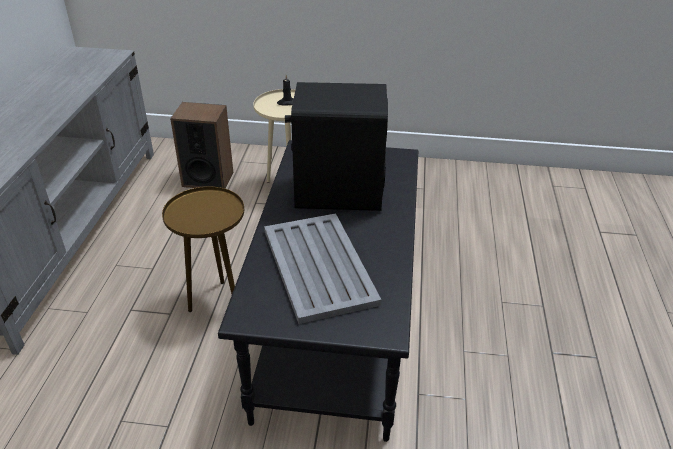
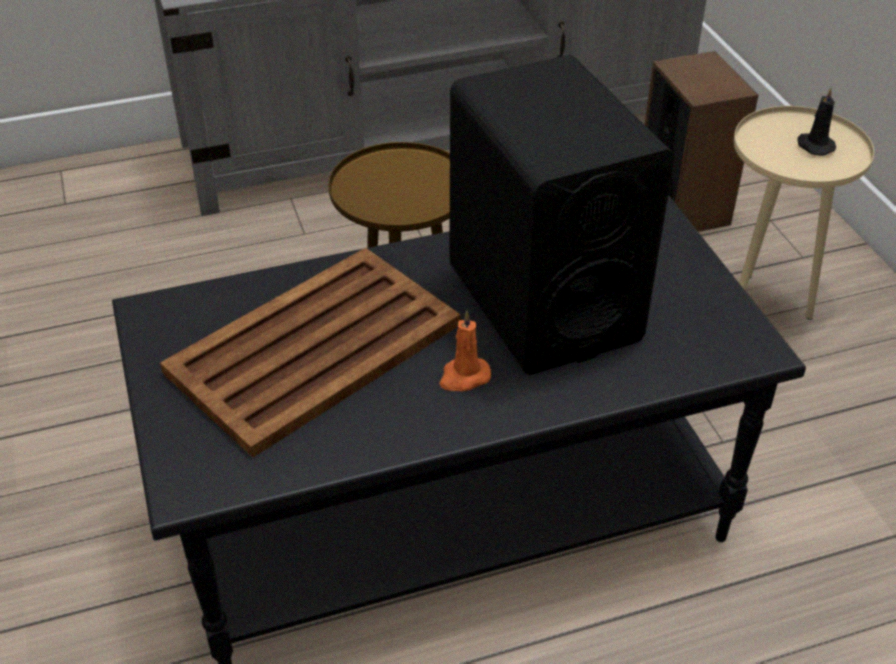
camera: 65 degrees right, 5 degrees up
(319, 267) = (311, 349): grey tray -> brown tray
(369, 228) = (464, 377): none -> orange candle

